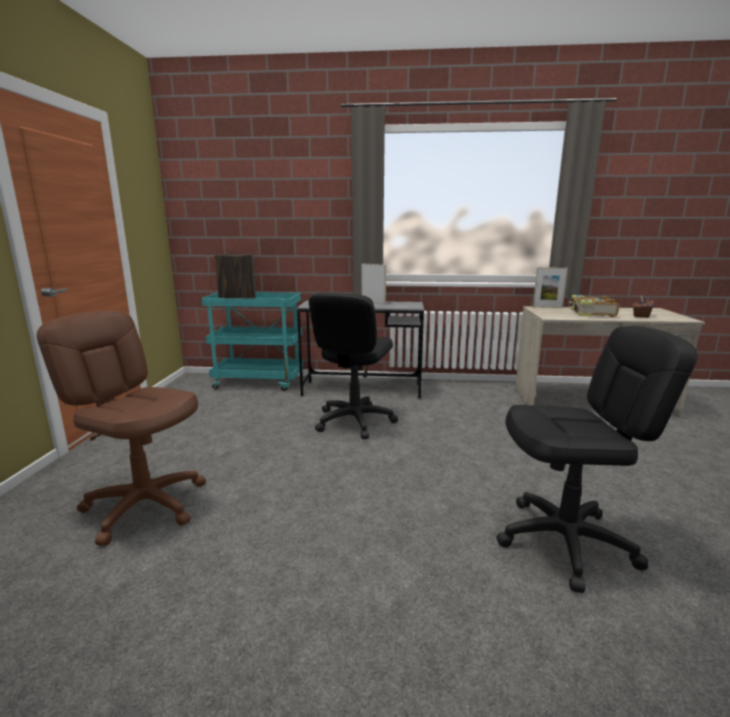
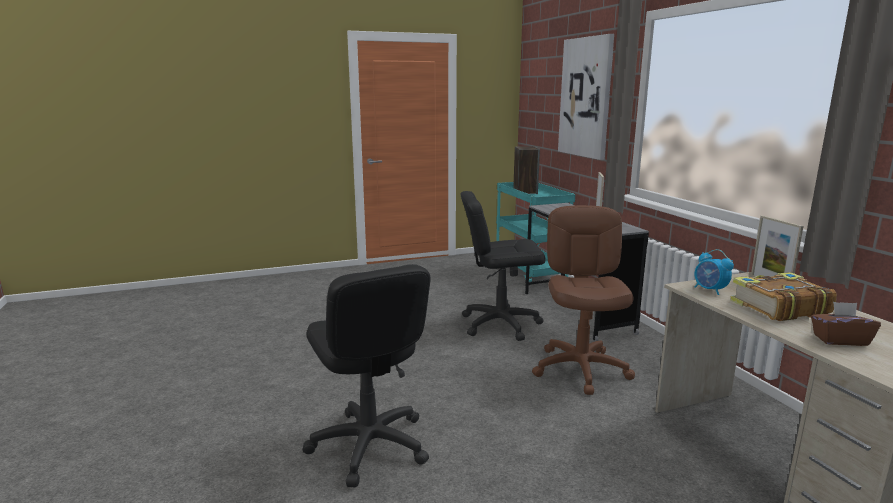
camera: 65 degrees right, 0 degrees up
(145, 505) = (326, 299): brown office chair -> brown office chair (581, 369)
(296, 200) = (586, 97): none -> picture
(558, 315) = (710, 290): none -> alarm clock

